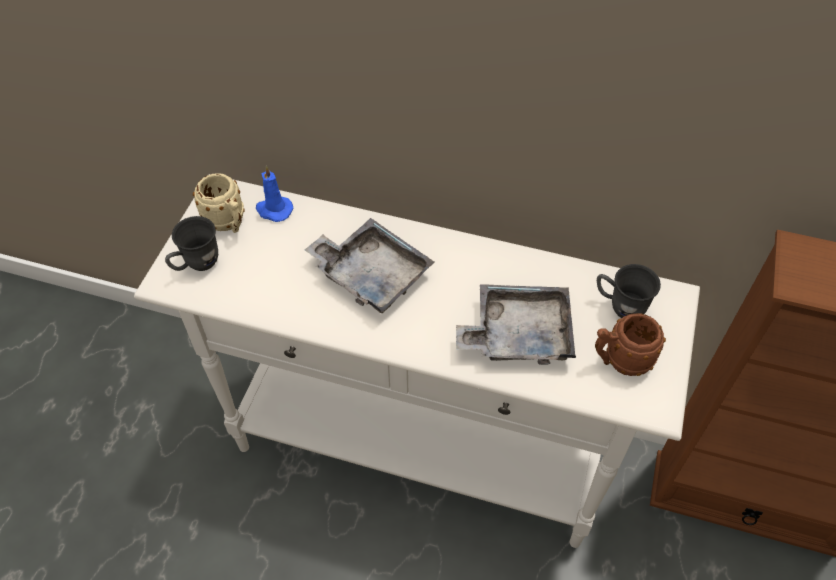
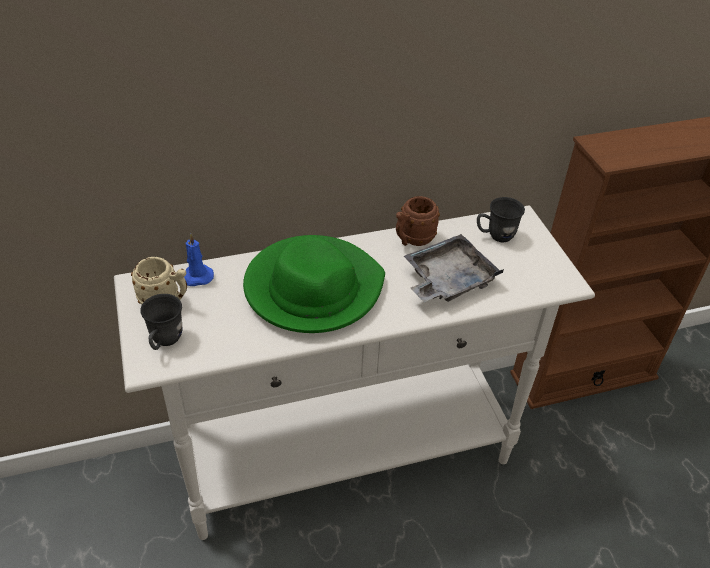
camera: 35 degrees left, 10 degrees down
(371, 274) = (313, 288): grey tray -> green hat
(620, 361) = (523, 267): brown mug -> brown mug (412, 240)

